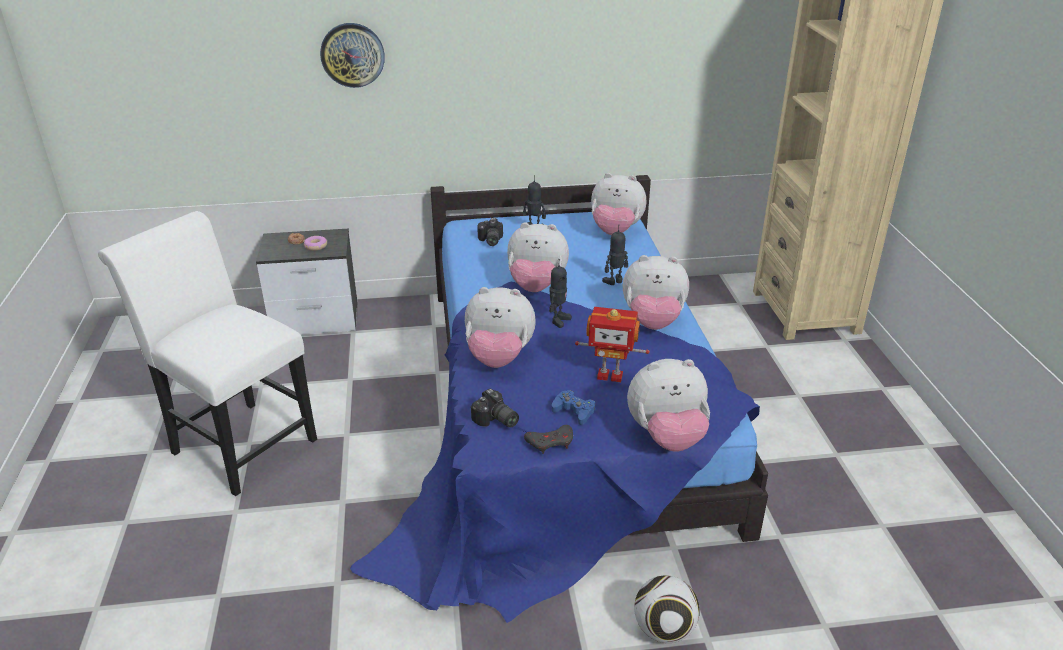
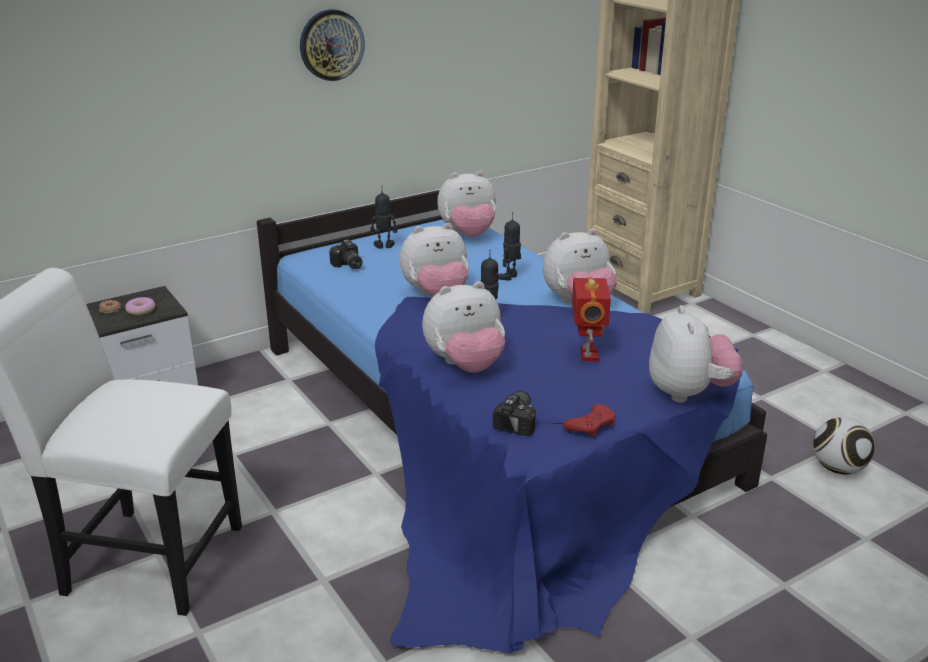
camera: 25 degrees left, 5 degrees down
(352, 55) = (158, 72): wall clock -> wall clock (331, 45)
(495, 421) = (519, 421): camera -> camera turned 90 degrees counterclockwise
(550, 442) = (591, 425): grey game controller -> red game controller
(574, 411) = (586, 393): blue game controller -> none
(610, 375) = (587, 354): toy robot -> toy robot turned 75 degrees counterclockwise
(664, 630) = (742, 590): football -> football (838, 468)
(666, 437) = (689, 393): plush toy -> plush toy turned 60 degrees counterclockwise

